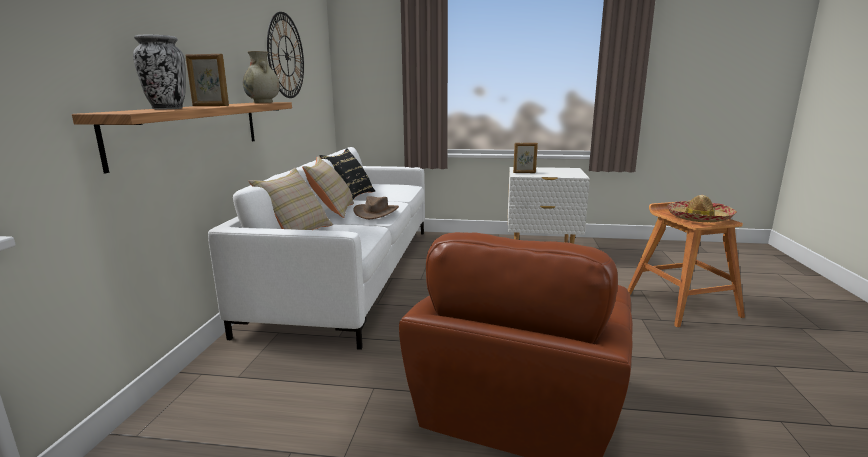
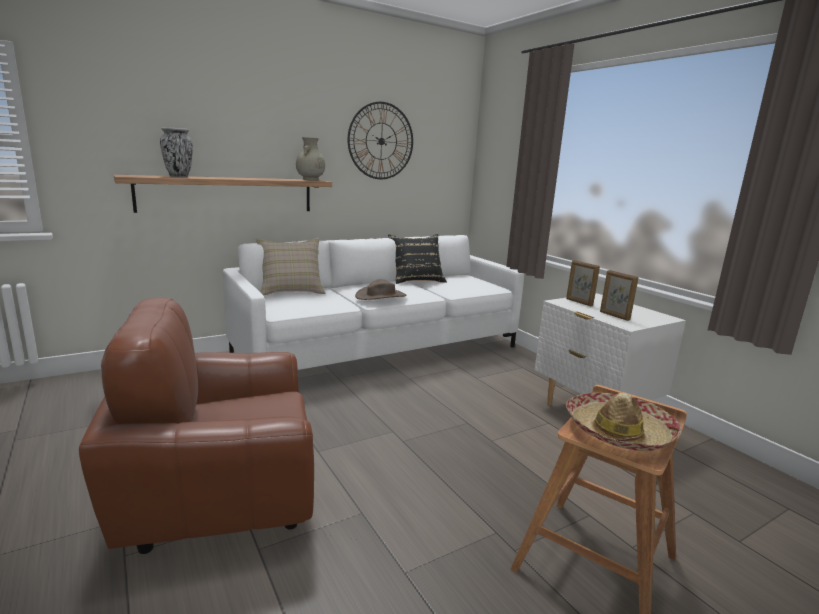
camera: 50 degrees right, 0 degrees up
(210, 106) = (229, 178): picture frame -> picture frame (614, 316)
(332, 211) = (361, 285): beige pillow -> none

